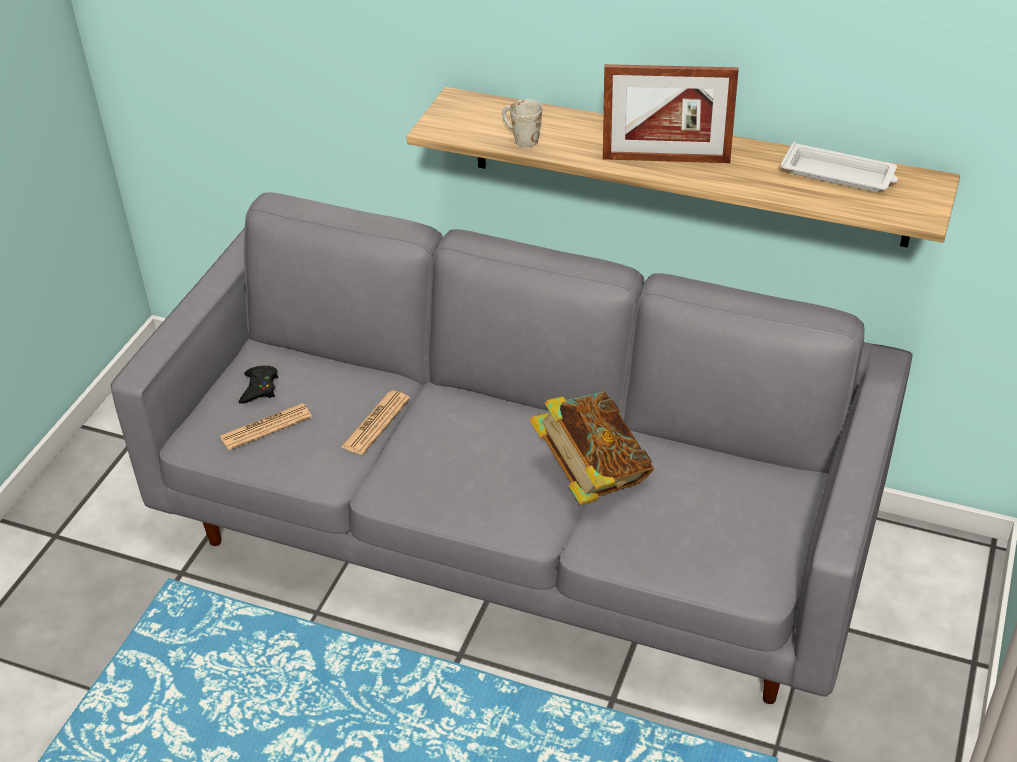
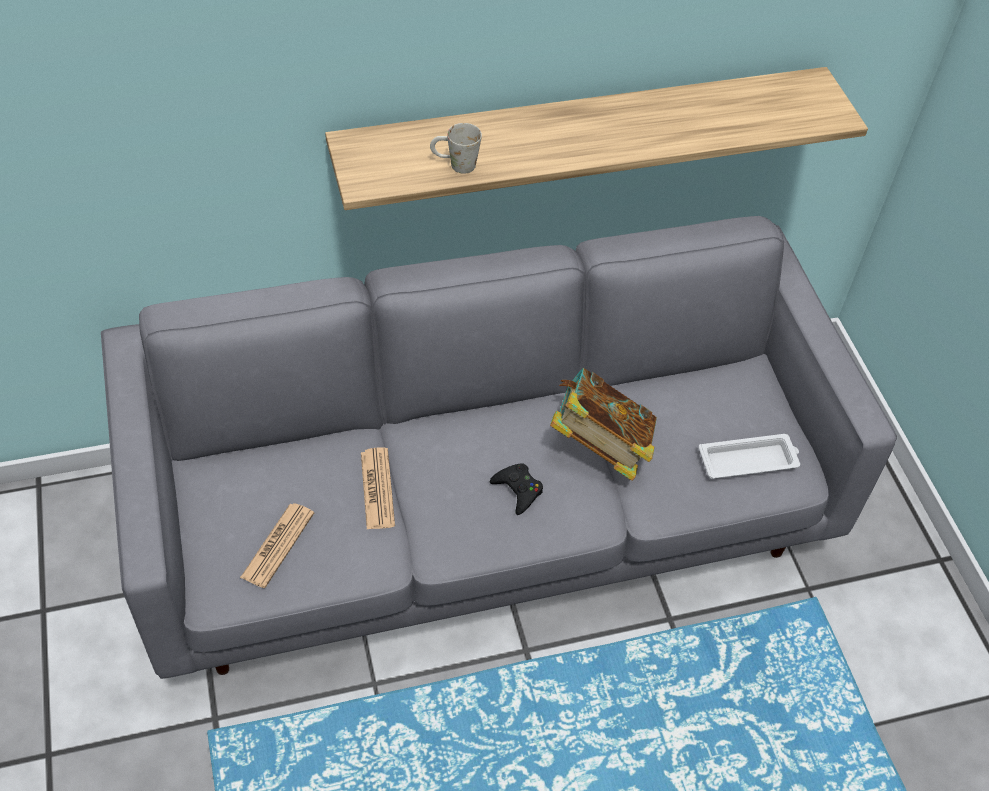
camera: 40 degrees left, 10 degrees up
(259, 388) = (234, 508): black game controller -> black game controller (518, 490)
(666, 159) = (600, 138): picture frame -> none
(839, 175) = (746, 101): white tray -> white tray (749, 460)

